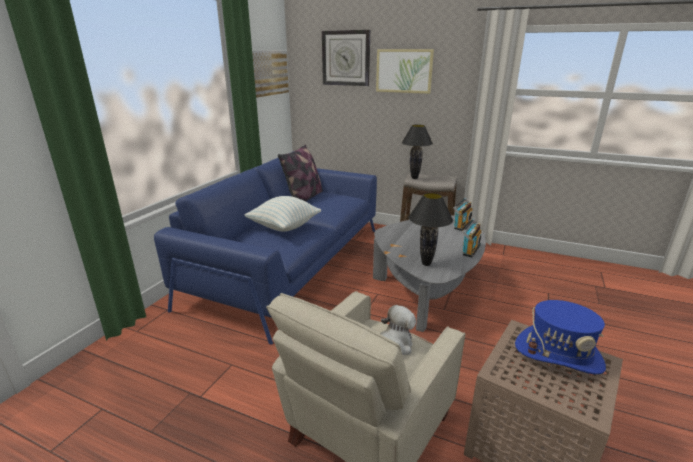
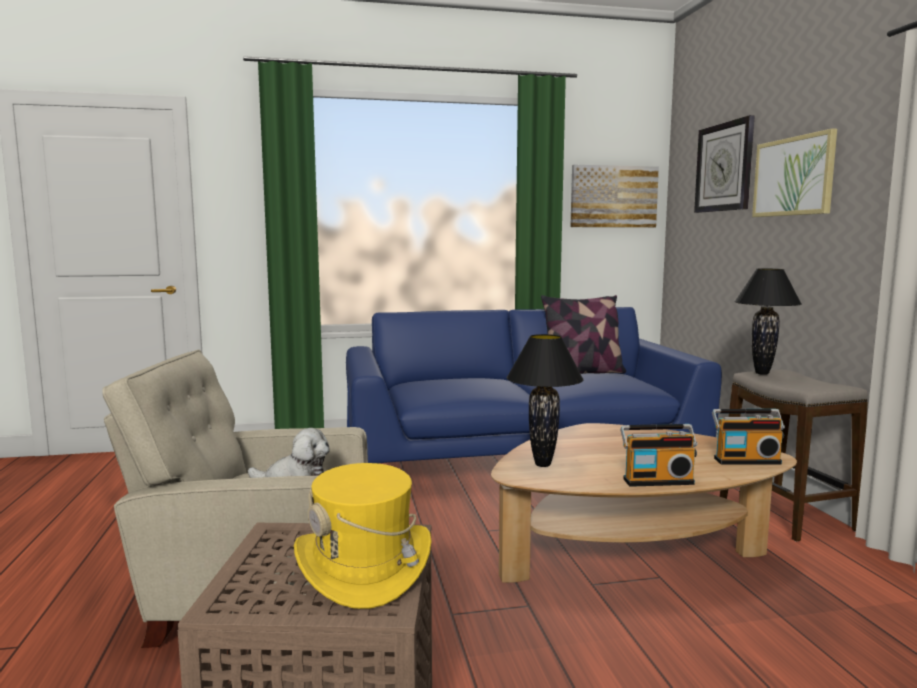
camera: 55 degrees right, 15 degrees down
(284, 227) = (479, 383): pillow -> none
(428, 289) = (629, 557): grey coffee table -> brown coffee table
(558, 354) = (364, 567): blue hat -> yellow hat

